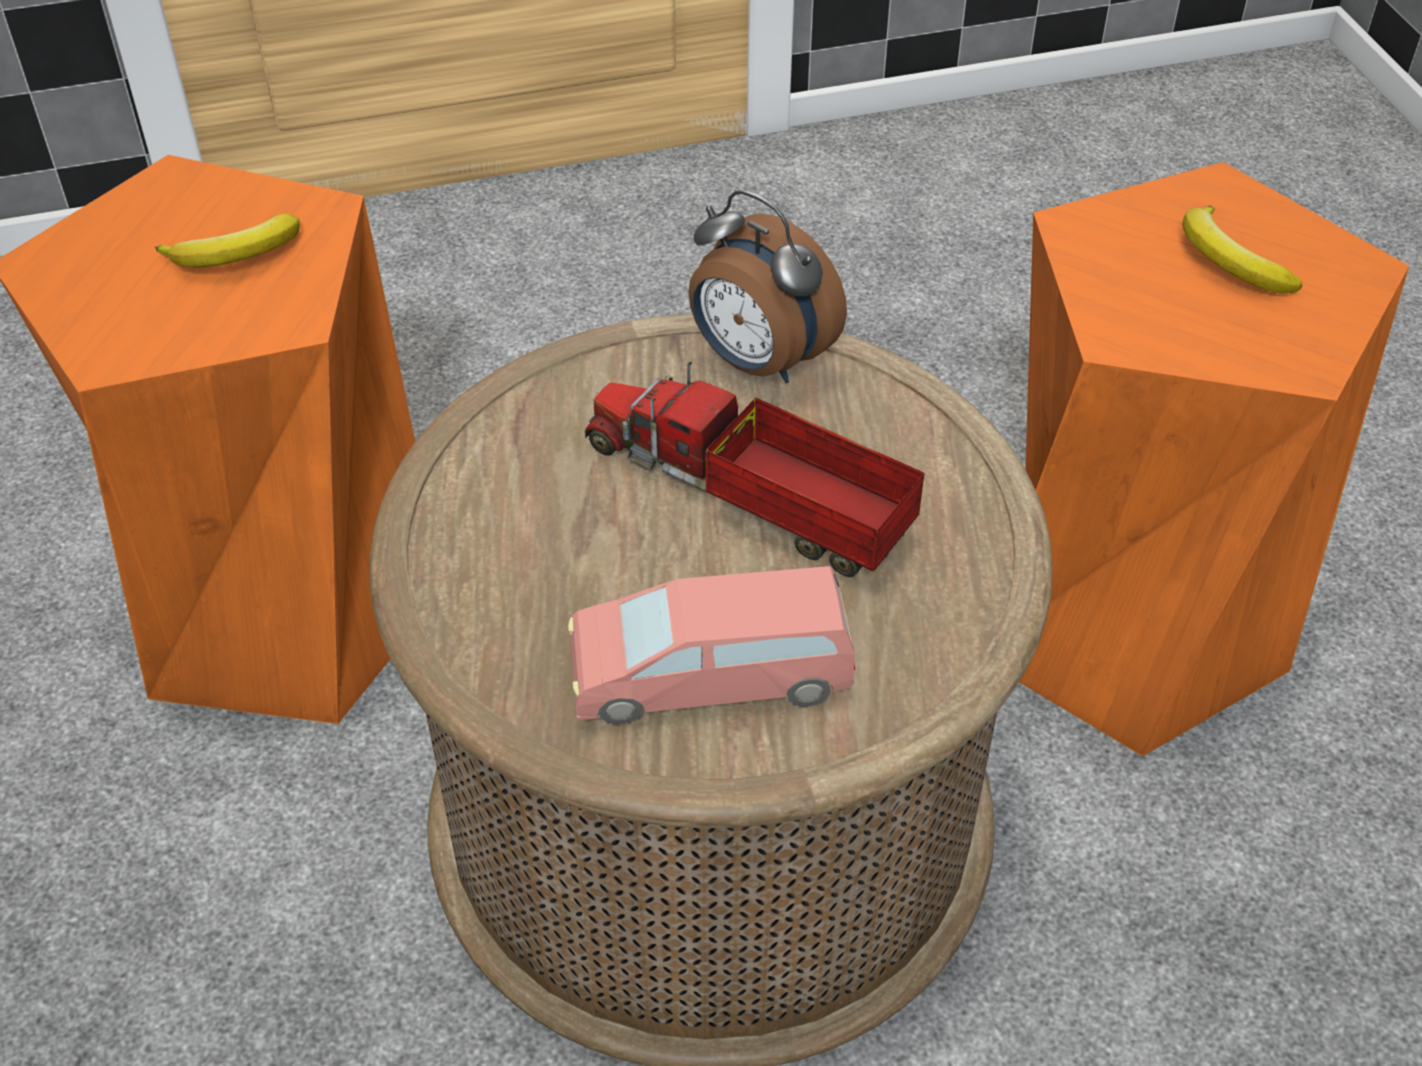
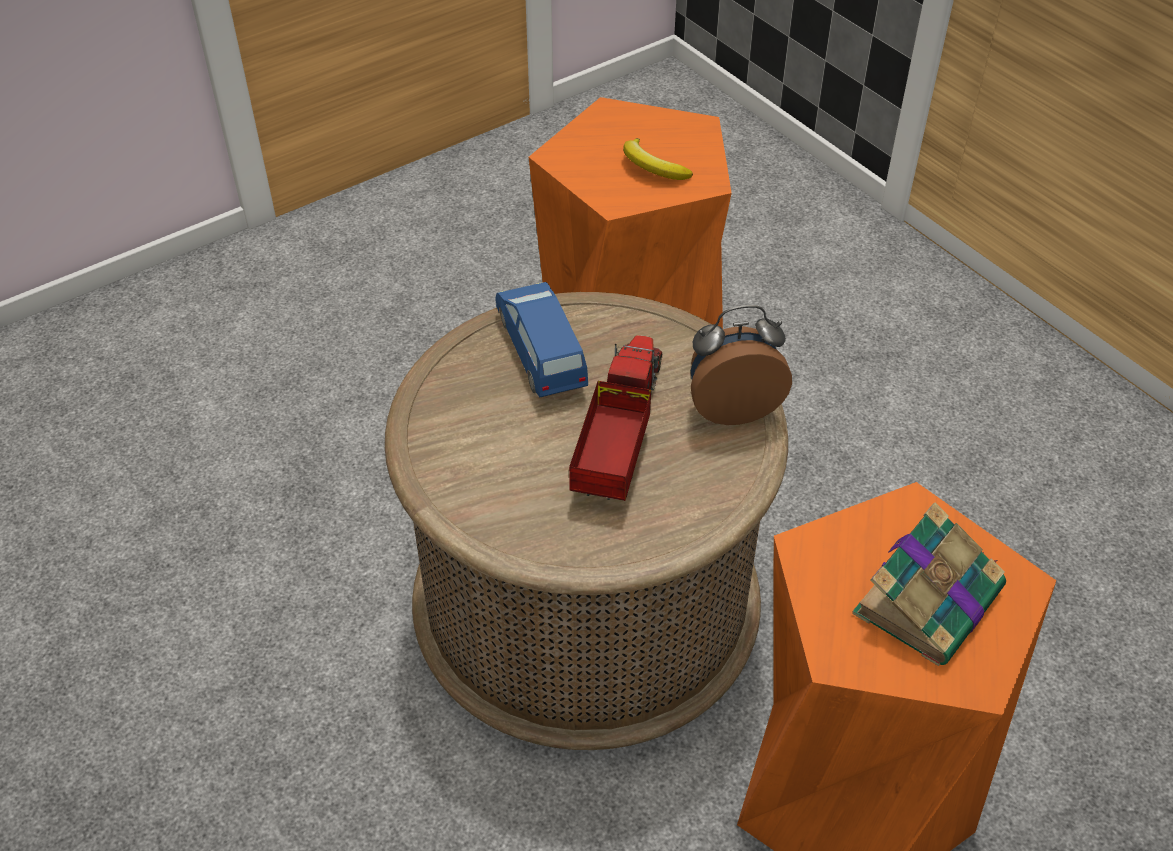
camera: 70 degrees right, 0 degrees up
(523, 538) = (542, 351): none -> blue toy car
(710, 675) = (479, 450): pink toy car -> none
(758, 362) = (732, 406): alarm clock -> alarm clock turned 60 degrees clockwise
(1229, 262) = (929, 599): banana -> book

